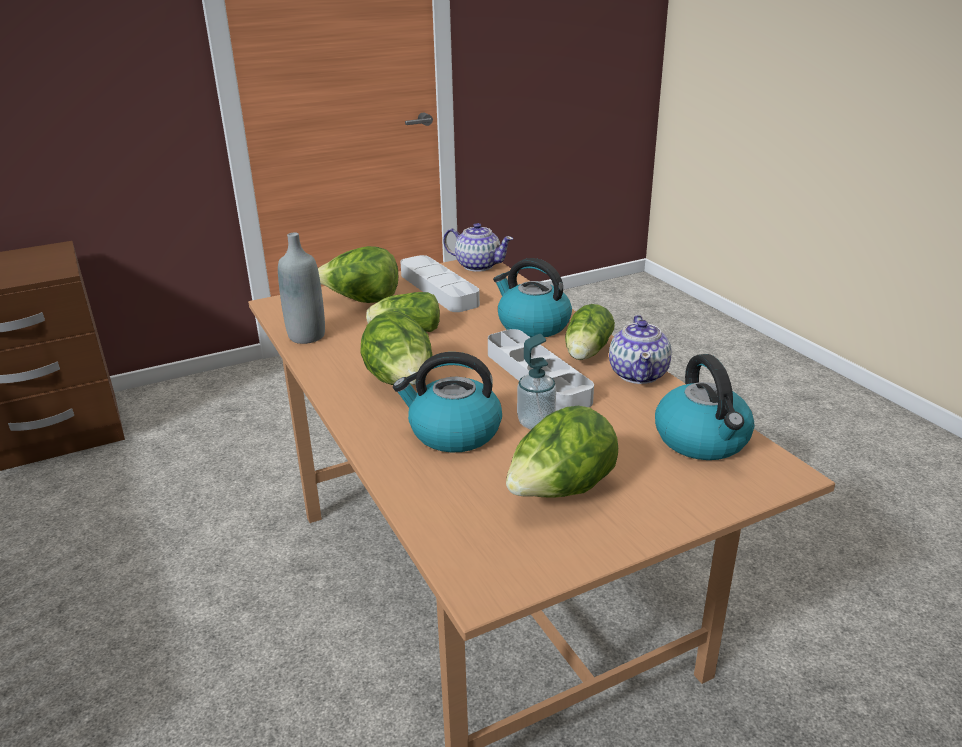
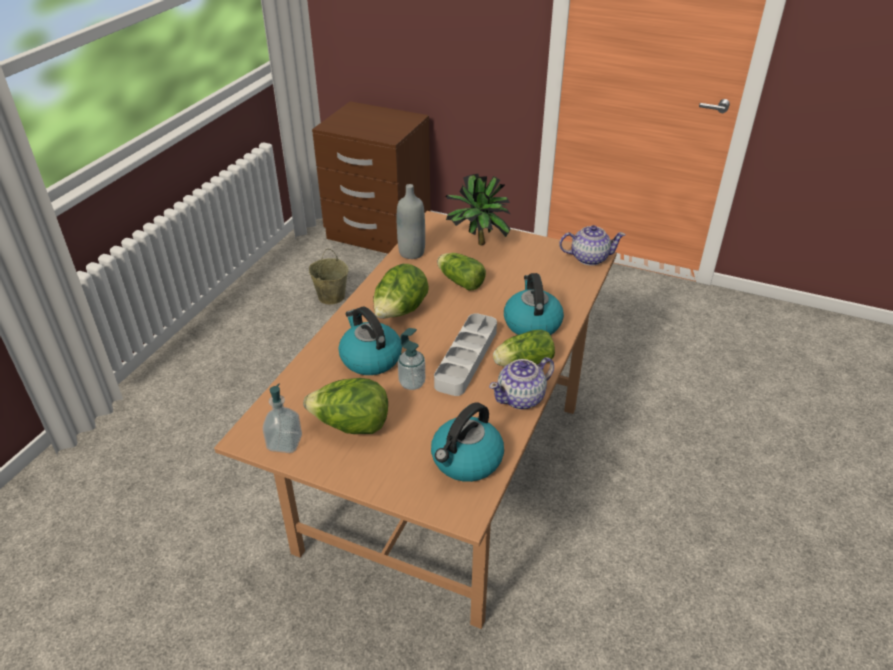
camera: 50 degrees right, 10 degrees up
(83, 526) = (331, 296): none -> beige bucket
(362, 301) = (477, 245): lettuce -> potted plant
(438, 289) = (531, 262): grey tray -> none
(478, 265) = (589, 258): teapot -> teapot turned 75 degrees counterclockwise
(532, 558) = (284, 443): none -> soap dispenser

